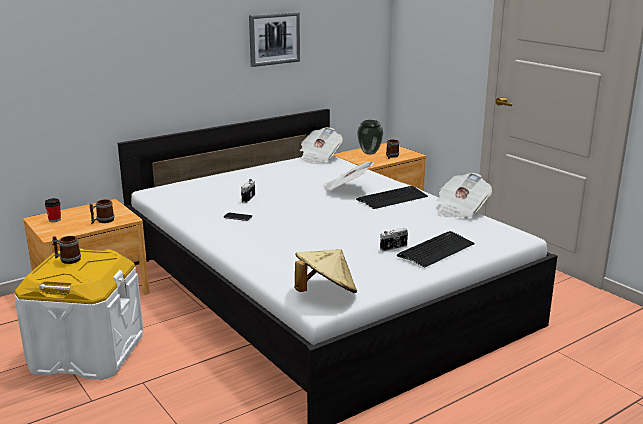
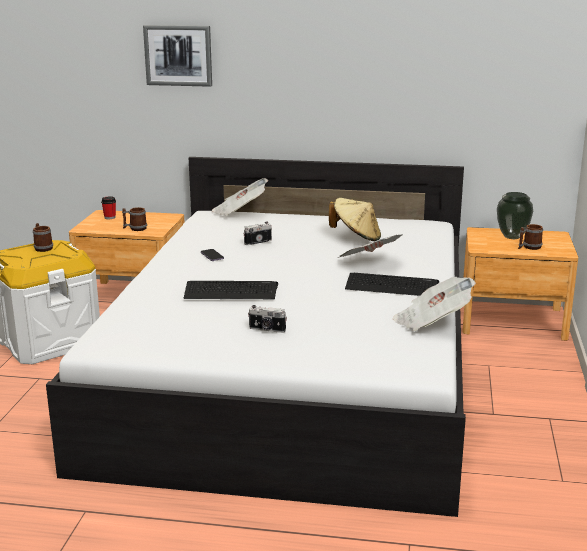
camera: 45 degrees right, 0 degrees up
(274, 38) = (391, 68): picture -> picture (178, 55)
(319, 157) = (424, 224): newspaper -> newspaper (239, 211)
(325, 293) = (118, 340): beige hat -> beige hat (356, 237)
(436, 250) = (298, 347): keyboard -> keyboard (231, 291)

